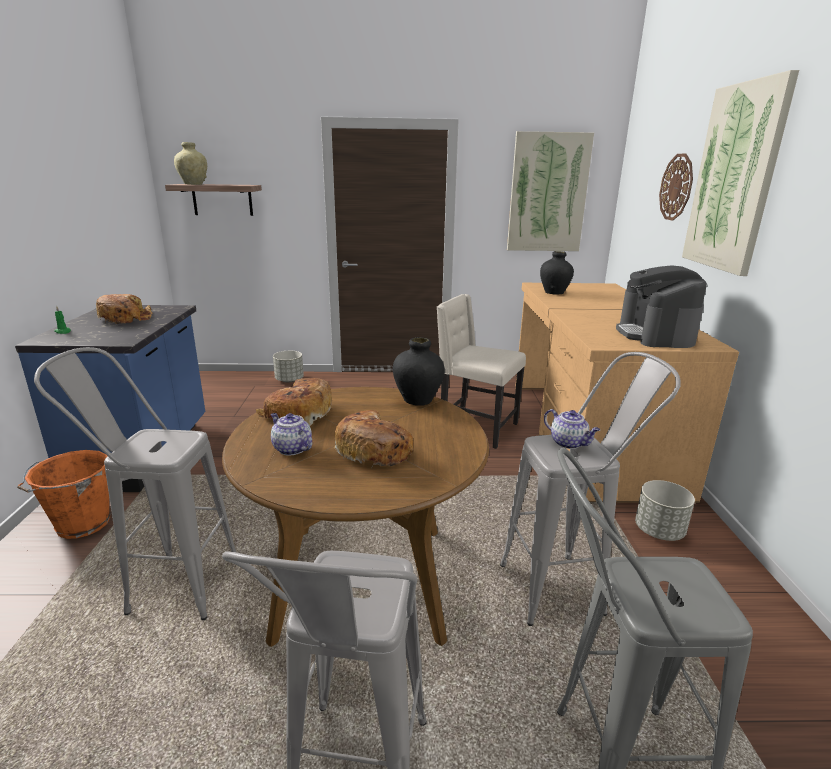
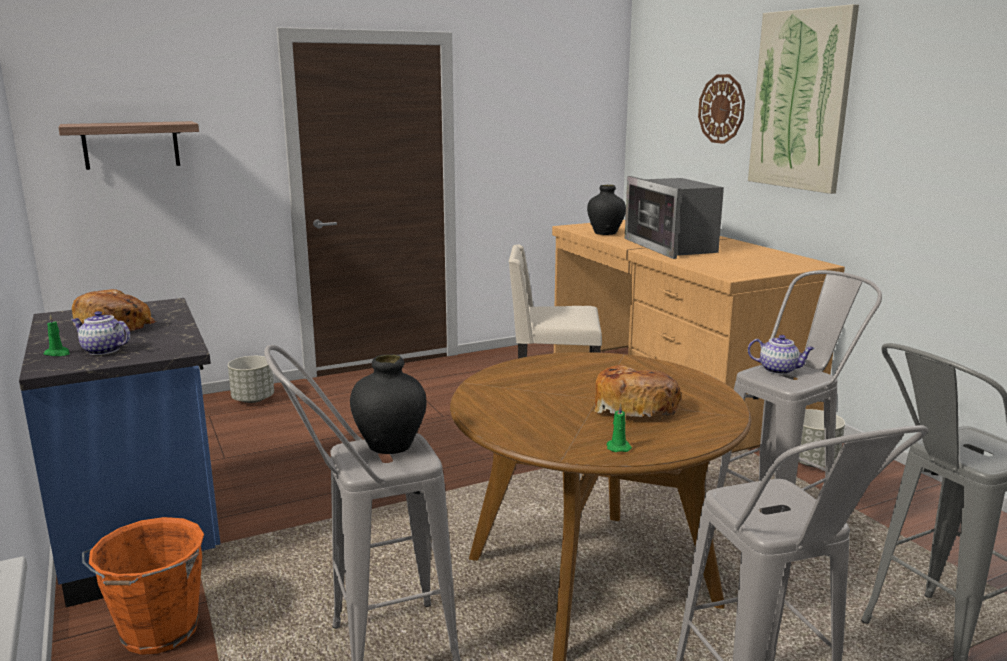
camera: 25 degrees left, 5 degrees down
(193, 184) = (96, 124): beige vase -> none
(291, 448) = (552, 422): teapot -> teapot (102, 350)
(297, 413) = (501, 393): bread -> none
(303, 485) = (618, 447): none -> green candle
(418, 400) = (603, 359): black vase -> black vase (390, 446)
(548, 193) = (556, 118): picture -> none
(593, 310) = (671, 246): none -> microwave
(655, 335) = (761, 262): coffee machine -> none

